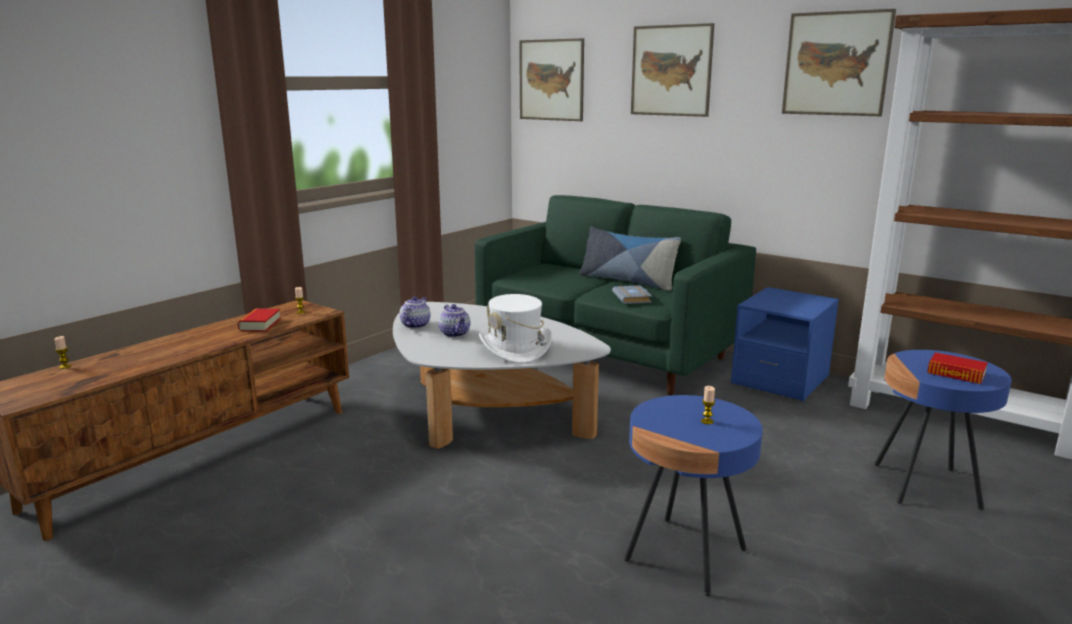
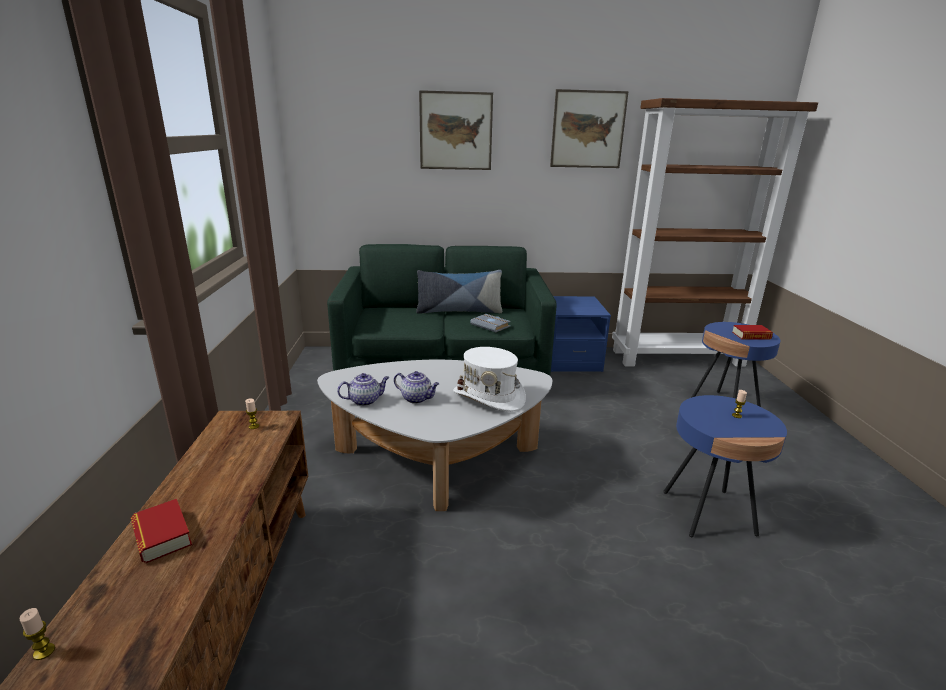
camera: 40 degrees left, 5 degrees up
(260, 324) = (235, 459): book -> book (162, 536)
(415, 325) = (365, 400): teapot -> teapot turned 90 degrees clockwise
(551, 80) = (331, 137): picture -> none

